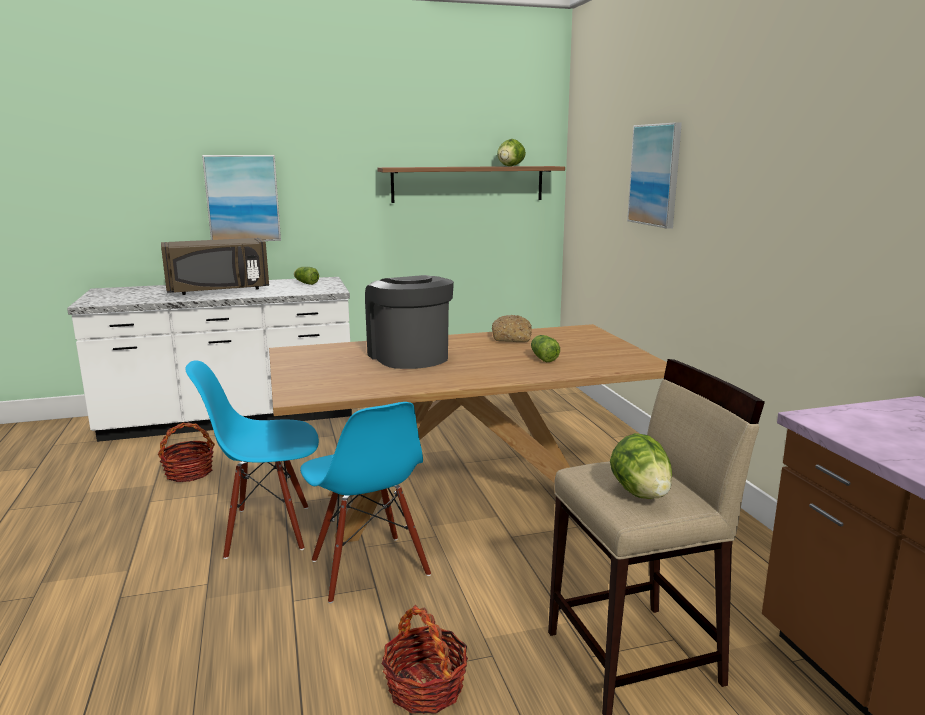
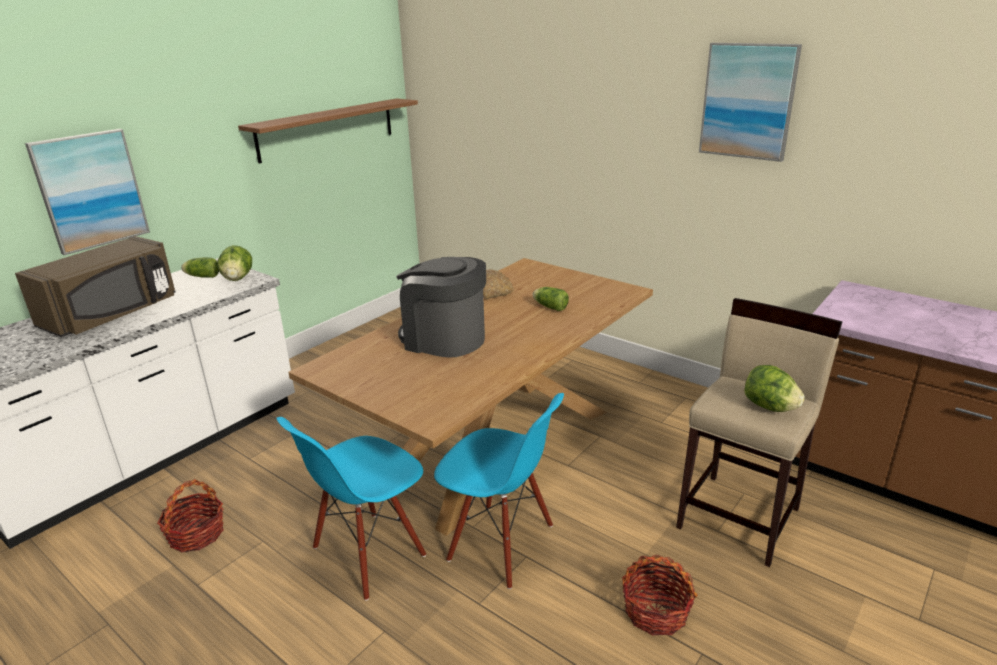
camera: 35 degrees left, 10 degrees up
(510, 166) = (367, 105): lettuce -> lettuce (238, 279)
(655, 175) = (547, 114): picture -> picture (748, 101)

